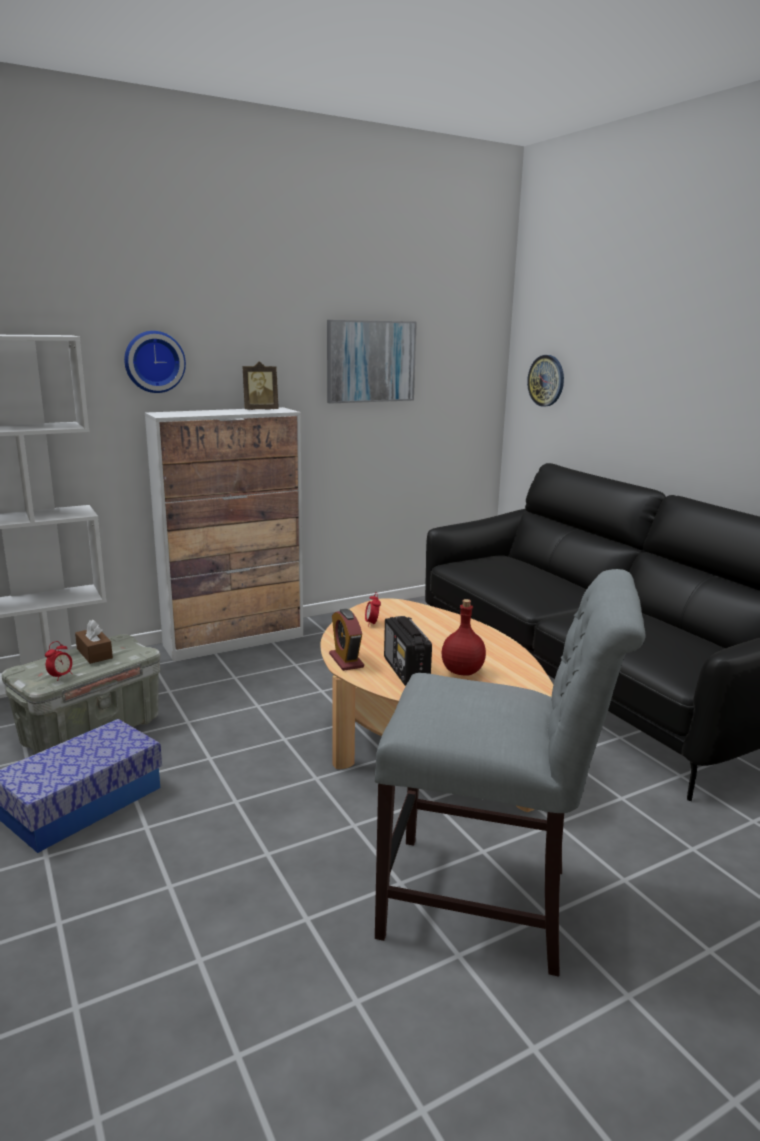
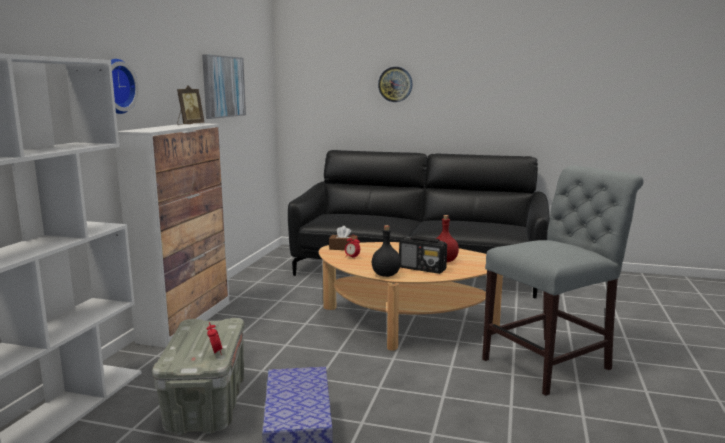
camera: 45 degrees left, 5 degrees down
(94, 653) = (200, 334): brown tissue box -> brown tissue box (343, 248)
(346, 660) = (386, 275): alarm clock -> black bottle
(546, 380) = (315, 97): wall clock -> wall clock (395, 84)

